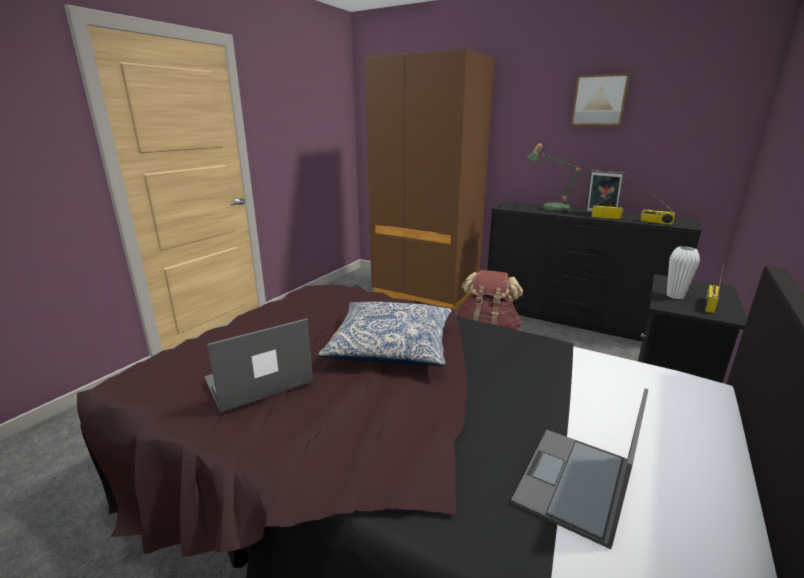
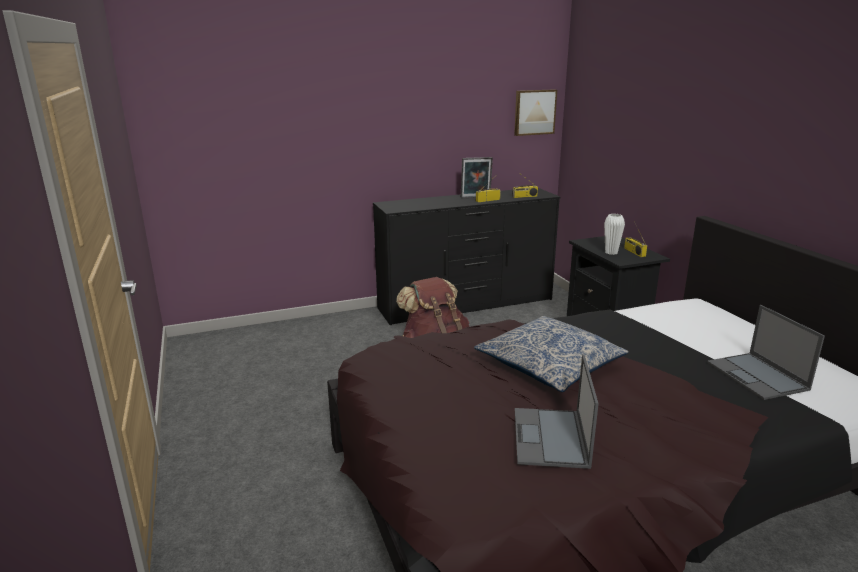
camera: 50 degrees left, 0 degrees up
(425, 293) = (307, 334): brown wardrobe -> none
(551, 208) = (429, 201): table lamp -> none
(599, 100) = (448, 90): picture -> picture (534, 112)

